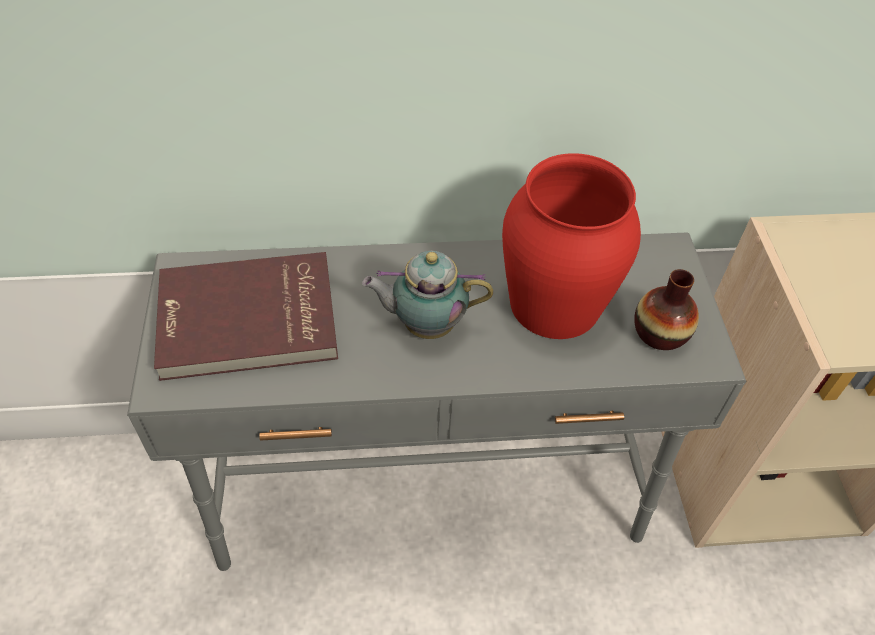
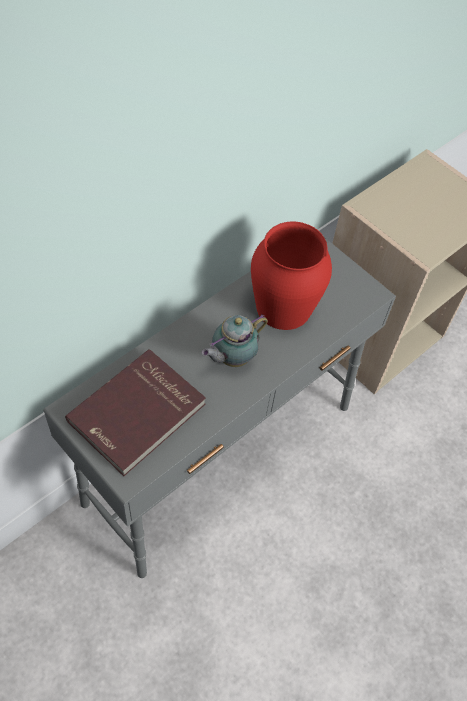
camera: 40 degrees left, 5 degrees up
(659, 333) = (343, 294): vase -> none

